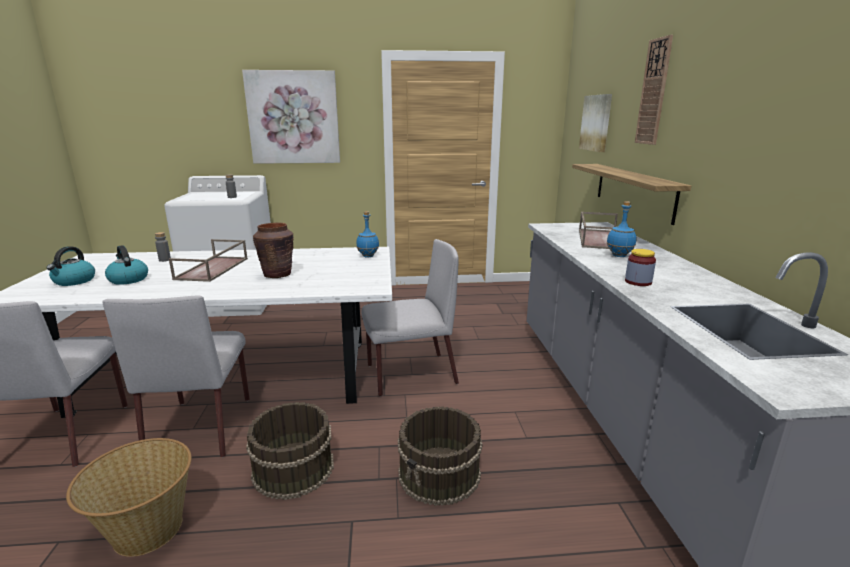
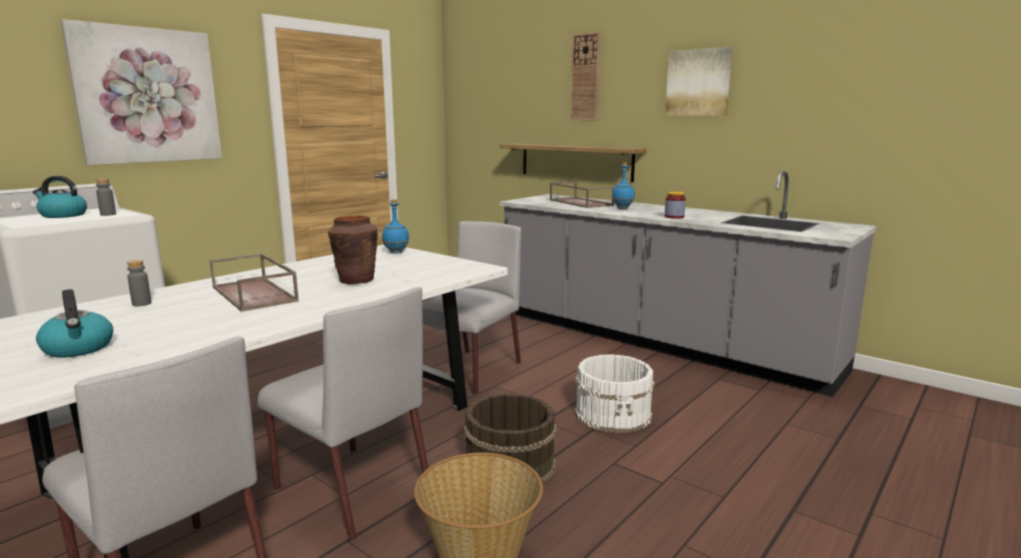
camera: 45 degrees left, 5 degrees down
(128, 279) = (169, 326): kettle -> kettle (62, 215)
(440, 474) = (614, 413): brown bucket -> white bucket
(596, 123) = (505, 105): picture -> picture (698, 82)

